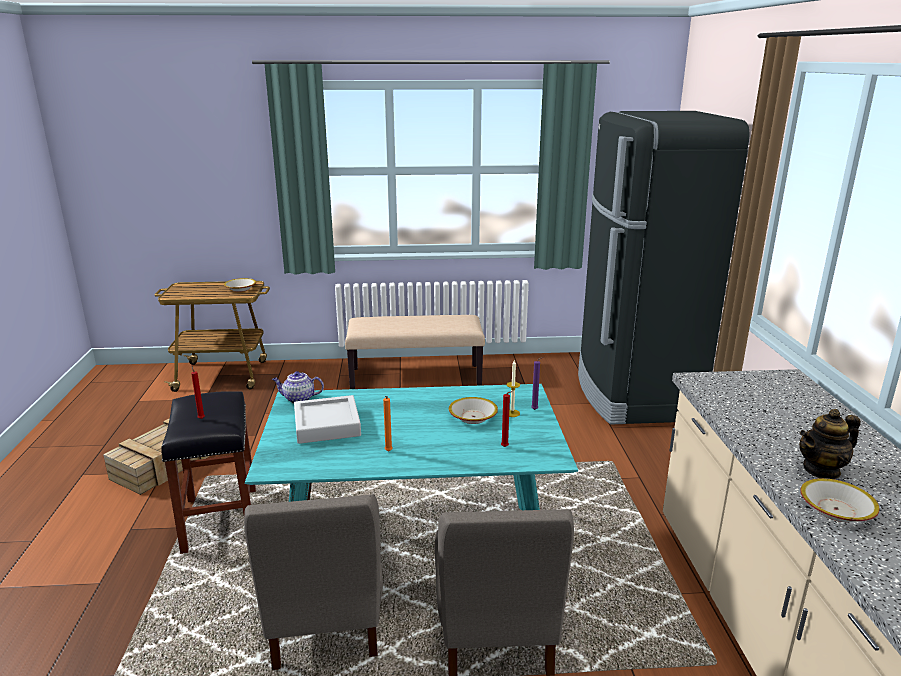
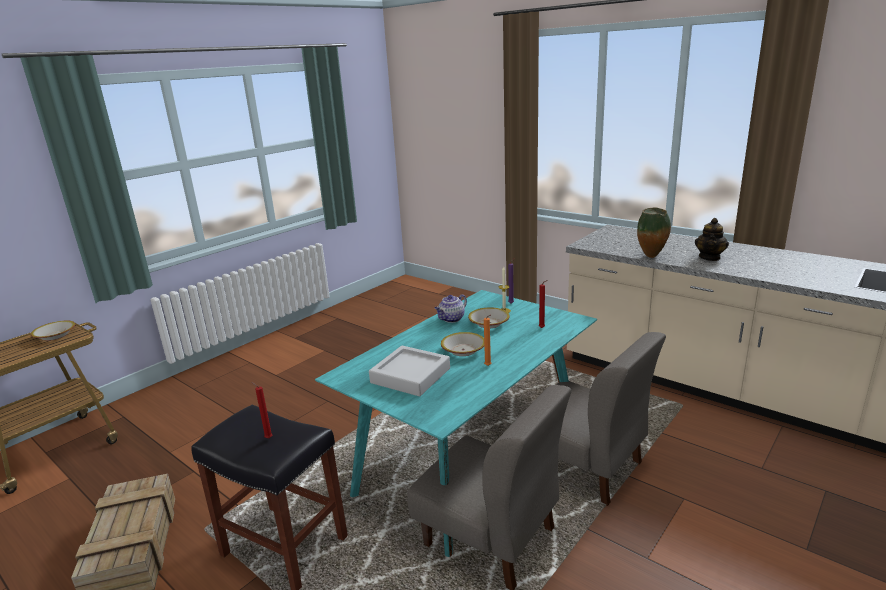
camera: 45 degrees left, 0 degrees up
(298, 399) = (347, 374): teapot -> teapot (451, 319)
(416, 376) = (268, 358): beige bench -> none
(634, 394) = (438, 302): black fridge -> none
(740, 430) = (651, 257): none -> vase
(836, 510) = (747, 268): bowl -> bowl (463, 350)

